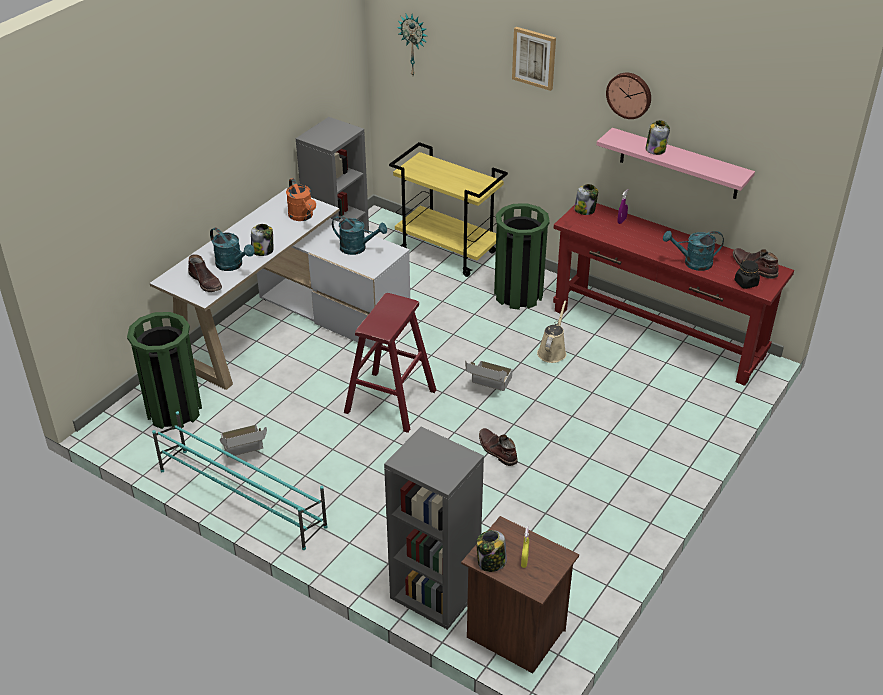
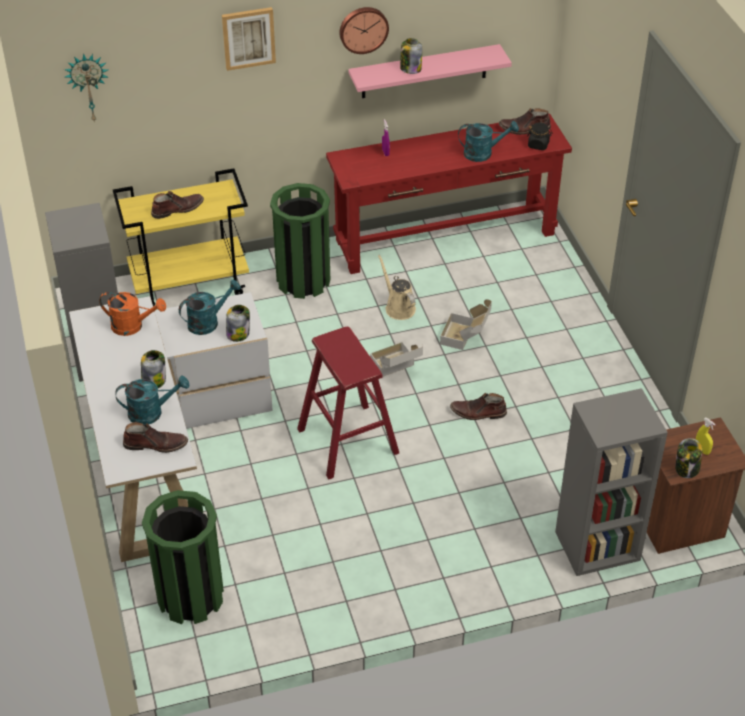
camera: 50 degrees left, 5 degrees up
(241, 497) = (363, 609): turquoise shoe rack -> none
(244, 451) = (305, 575): cardboard box -> cardboard box (466, 338)
(442, 177) = (177, 209): none -> brown boot
(585, 210) = (346, 161): jar -> jar (238, 333)
(692, 263) = (483, 153): turquoise watering can -> turquoise watering can turned 135 degrees counterclockwise

